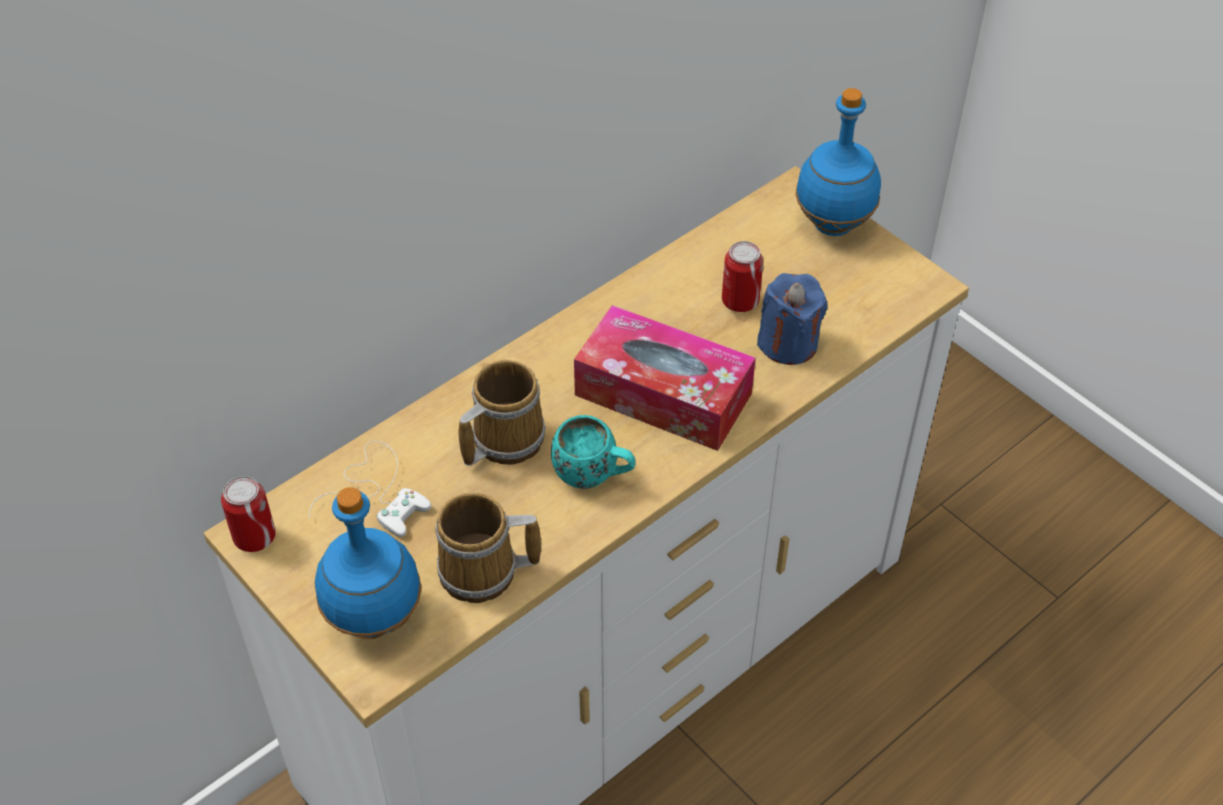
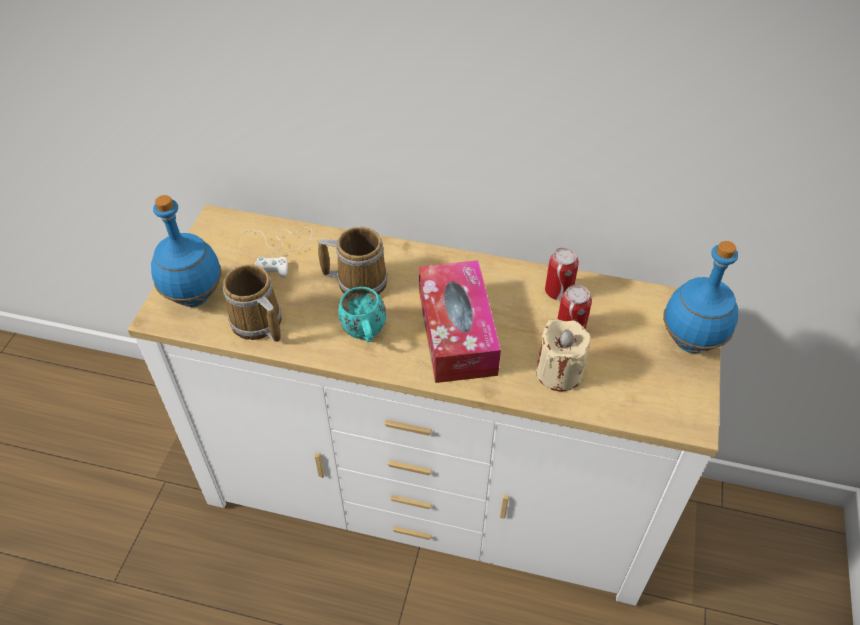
camera: 55 degrees right, 0 degrees up
(254, 537) = (215, 223): can -> can (558, 291)
(788, 343) = (559, 372): blue candle -> beige candle

